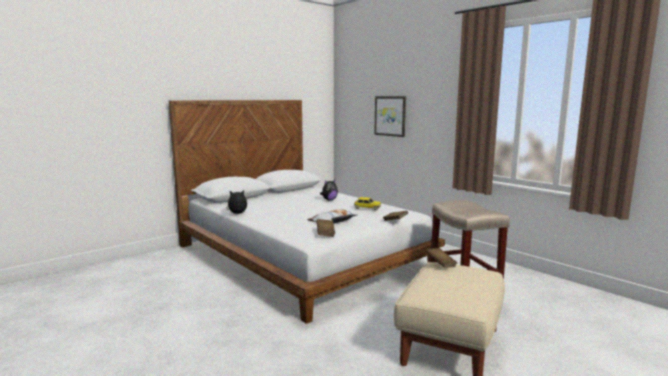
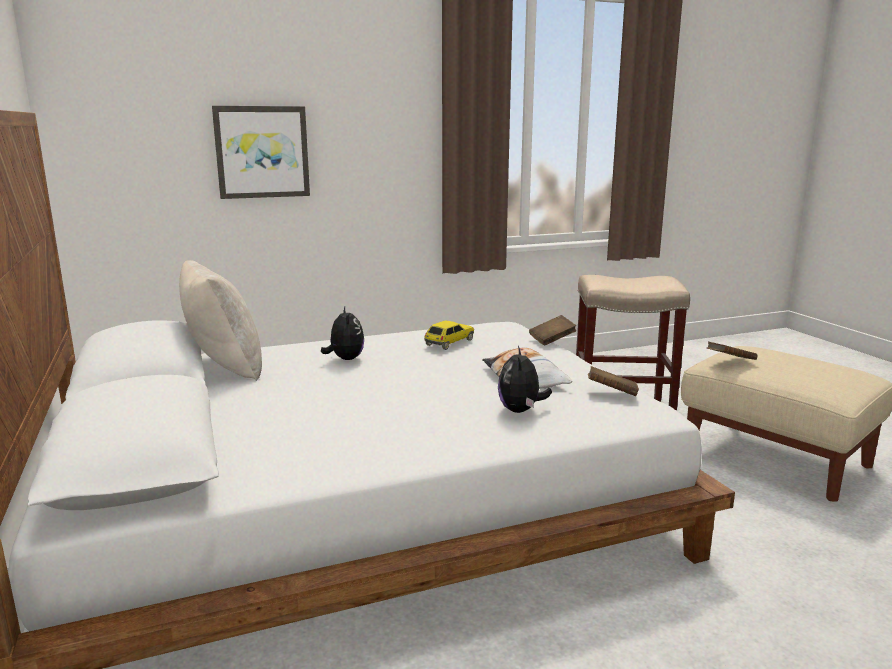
camera: 70 degrees left, 5 degrees up
(238, 214) = (368, 465): plush toy -> plush toy (521, 410)
(307, 191) = (224, 367): none -> beige pillow

